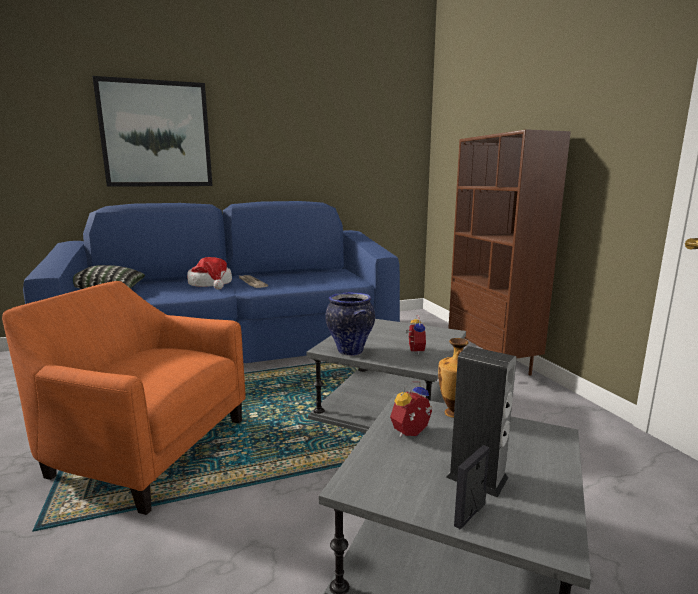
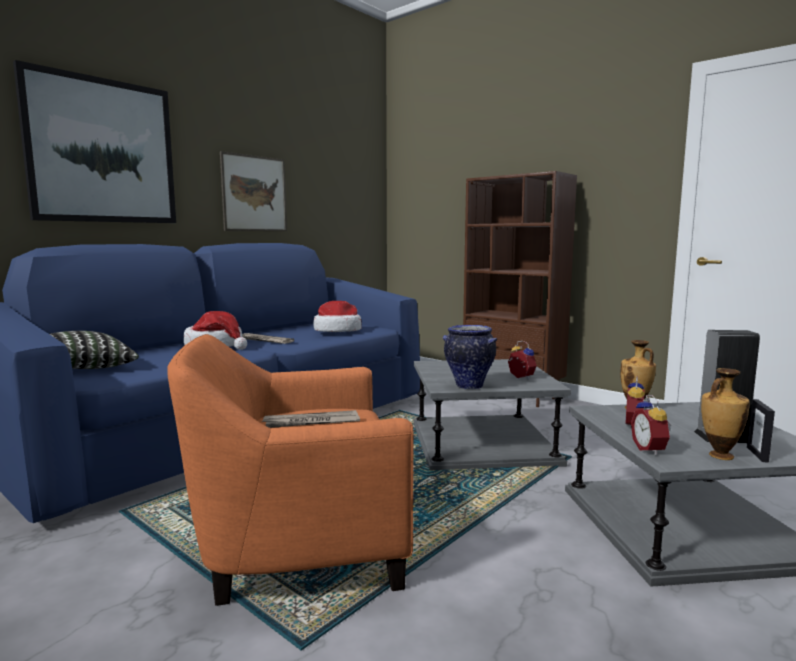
camera: 30 degrees left, 5 degrees down
(147, 361) = (311, 422): none -> newspaper
(284, 159) = (254, 193): none -> picture
(322, 280) = (337, 330): none -> hat
(364, 467) = (651, 450): none -> alarm clock
(421, 499) = (719, 455): none -> vase

